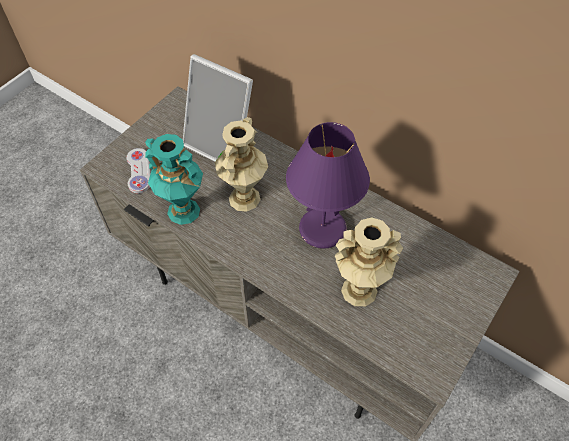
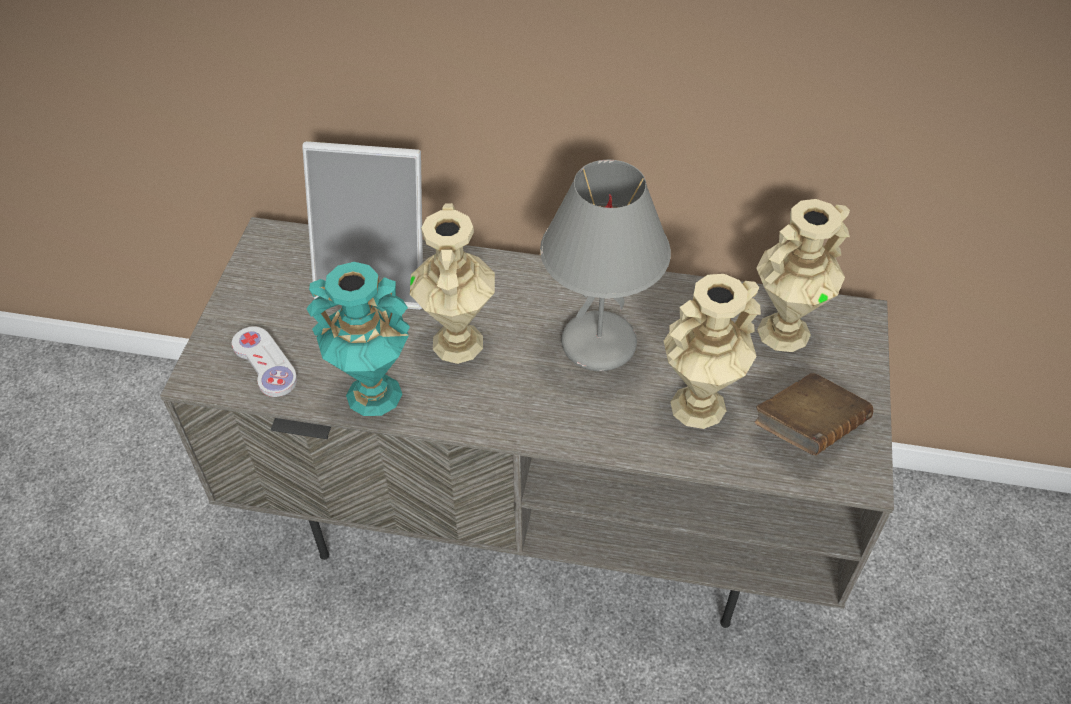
camera: 25 degrees left, 5 degrees down
(323, 229) = (599, 343): purple table lamp -> grey table lamp
(417, 333) = (807, 430): none -> brown book
(439, 264) = (783, 331): none -> beige vase

